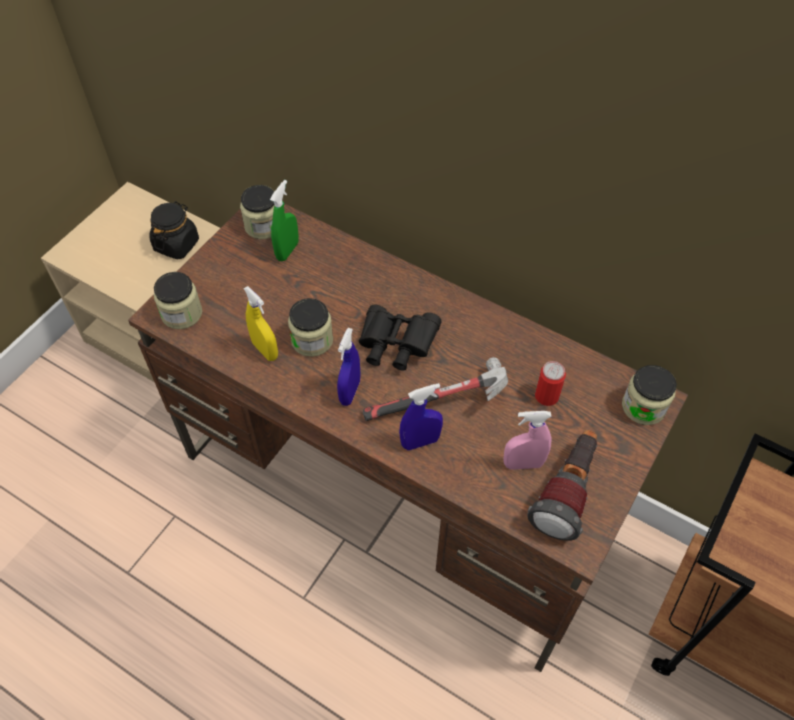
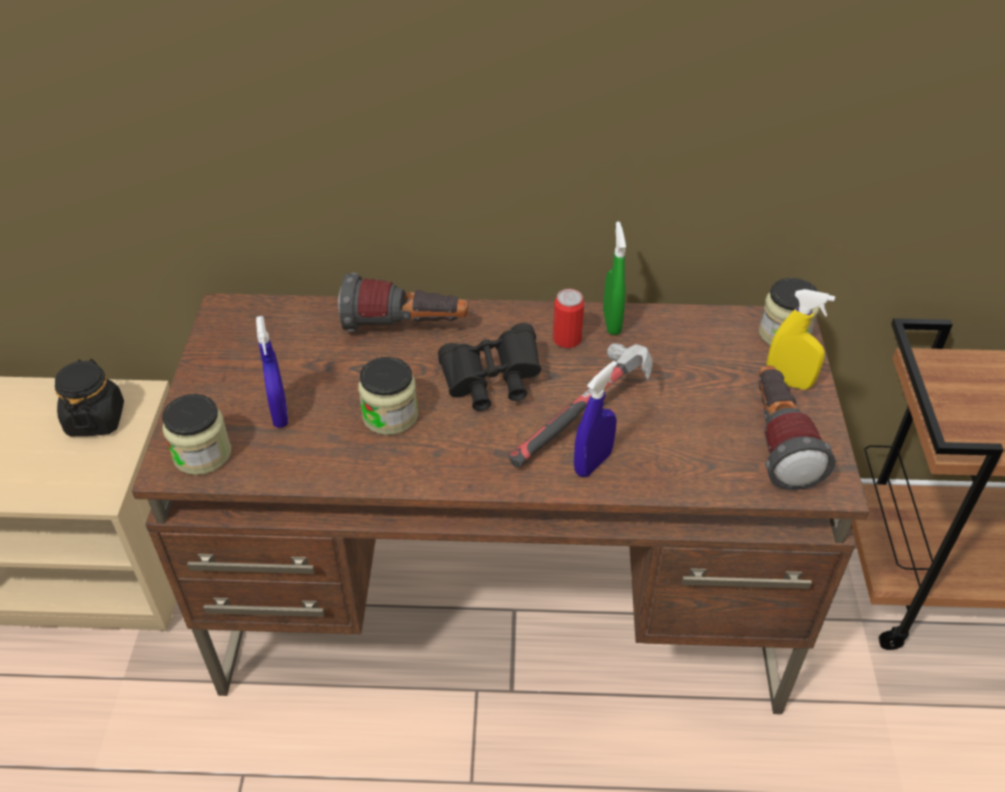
camera: 30 degrees left, 10 degrees down
(263, 226) = (240, 325): jar -> none
(265, 350) = (341, 449): yellow spray bottle -> yellow spray bottle (788, 382)
(287, 251) = (289, 338): green spray bottle -> green spray bottle (611, 322)
(350, 392) = (475, 449): blue spray bottle -> blue spray bottle (280, 413)
(368, 275) = (405, 327): none -> flashlight
(523, 464) = (715, 436): pink spray bottle -> none
(546, 396) = (686, 363): can -> can (567, 339)

